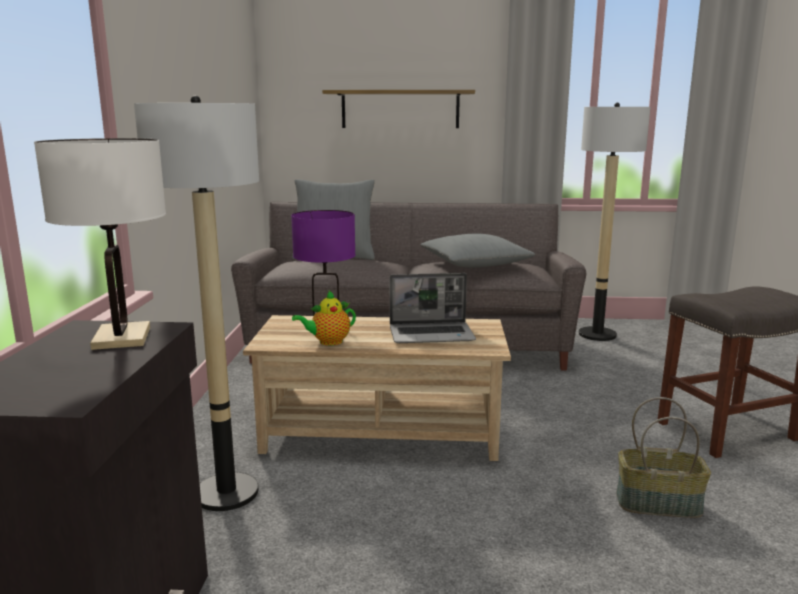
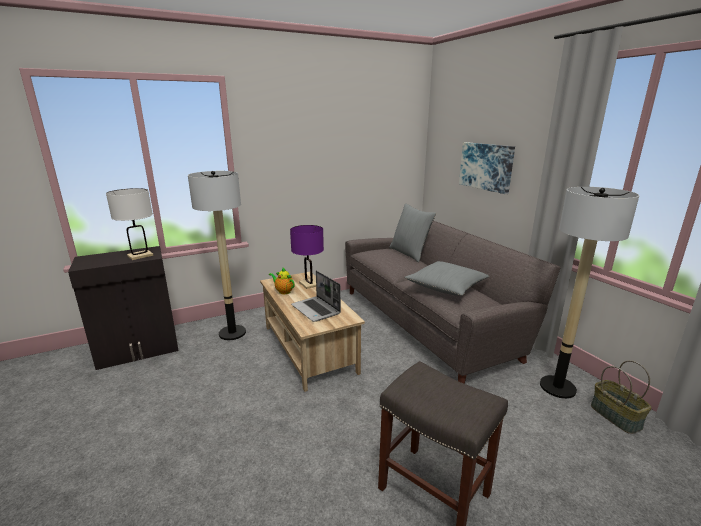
camera: 60 degrees right, 5 degrees up
(400, 109) = (486, 166): shelf -> picture
(659, 503) = (294, 465): basket -> basket (616, 416)

